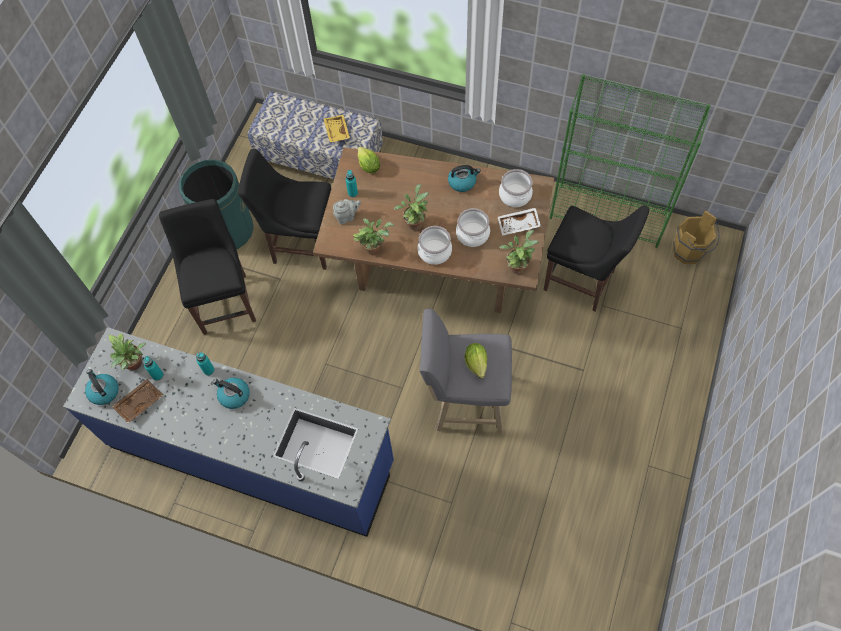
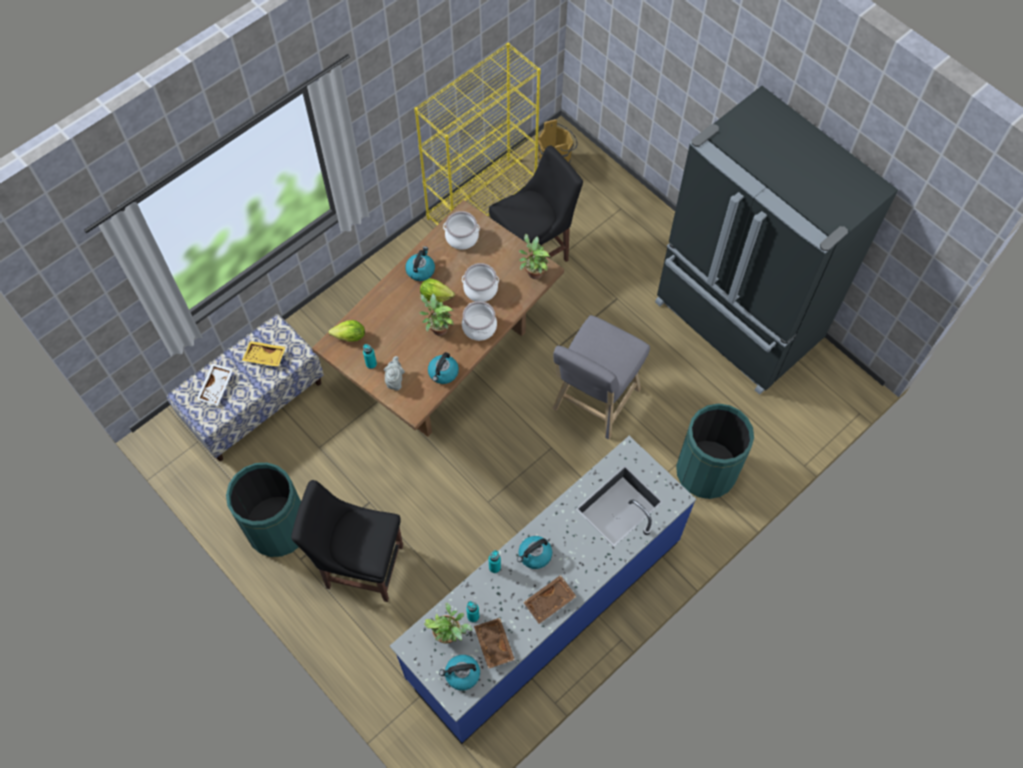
camera: 65 degrees left, 0 degrees up
(196, 428) = (550, 602): none -> brown tray
(301, 244) = (341, 465): black chair -> none
(374, 247) = (443, 373): potted plant -> kettle
(452, 530) = (705, 471): none -> green trash can
(476, 363) = (604, 351): lettuce -> lettuce (436, 296)
(518, 225) = (494, 250): white tray -> white tray (217, 387)
(608, 216) = (482, 200): green bookcase -> yellow bookcase
(627, 487) = (736, 322): none -> black fridge

